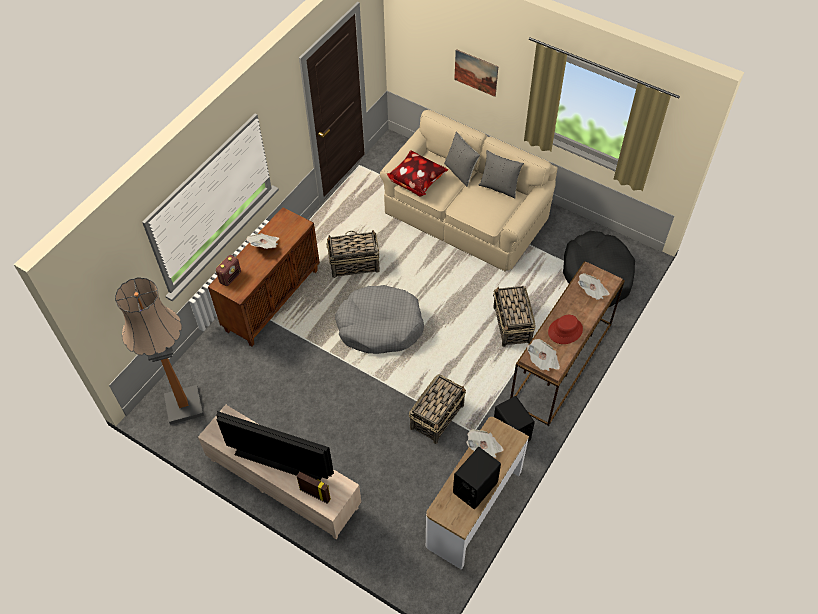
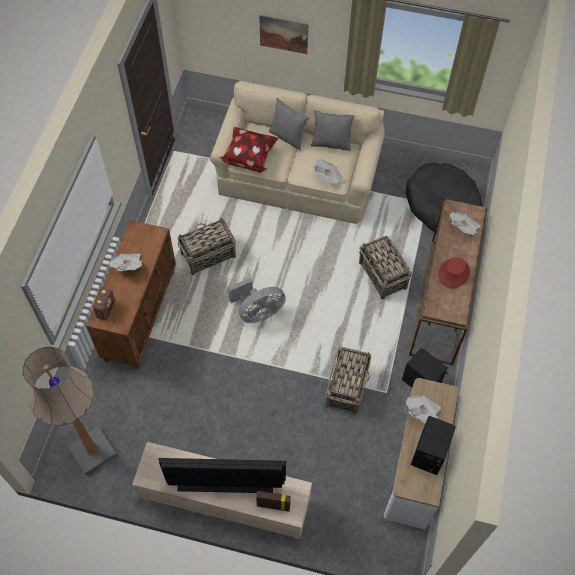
camera: 20 degrees left, 5 degrees up
(380, 326) = (258, 312): grey dog bed -> grey fan
(543, 361) = (445, 309): newspaper -> newspaper (328, 177)

